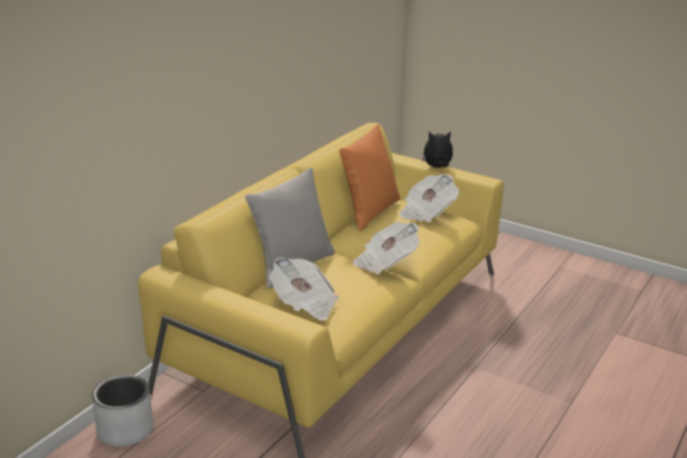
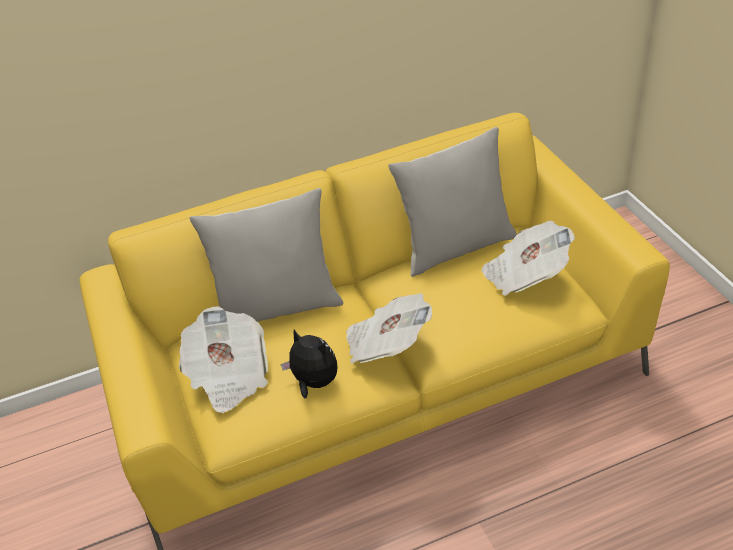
camera: 40 degrees right, 15 degrees up
(125, 430) = (63, 425): grey planter -> none
(369, 212) = (455, 247): orange pillow -> grey pillow
(437, 167) = (589, 205): plush toy -> plush toy (314, 383)

